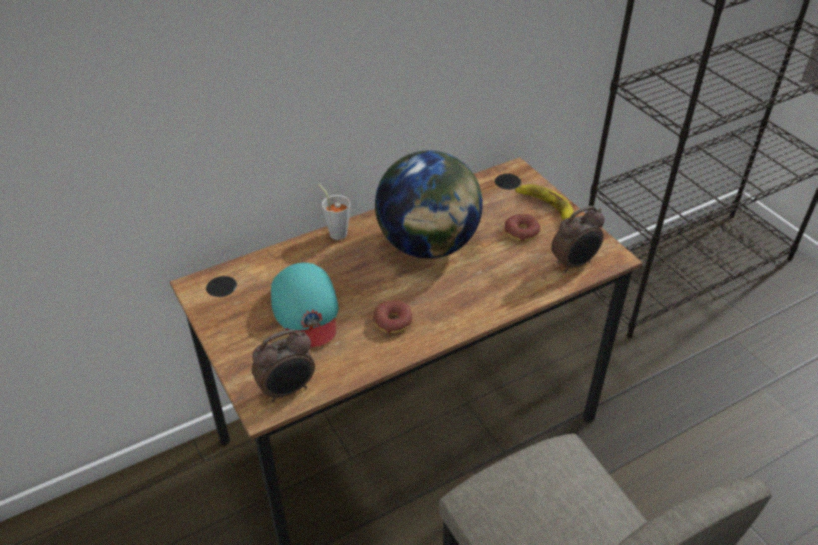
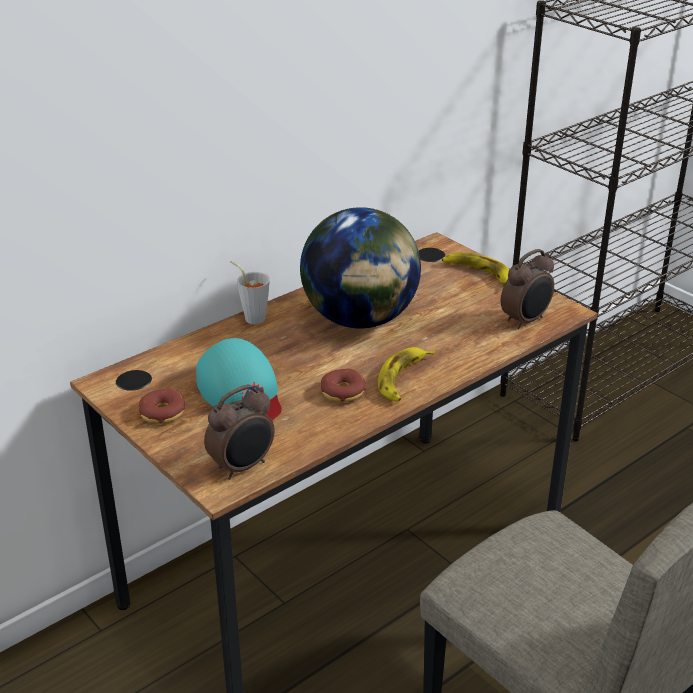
camera: 10 degrees left, 10 degrees down
(448, 314) = (403, 379): none -> banana
(521, 232) = (460, 298): donut -> donut (162, 413)

